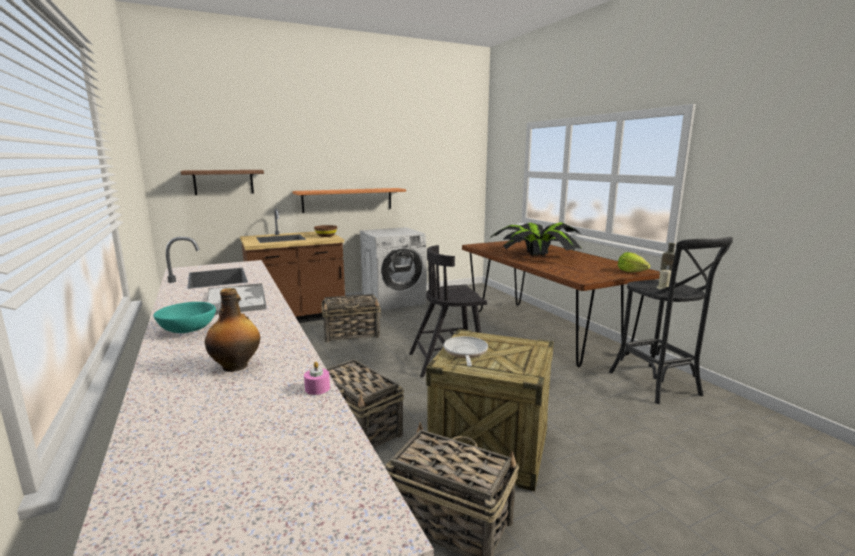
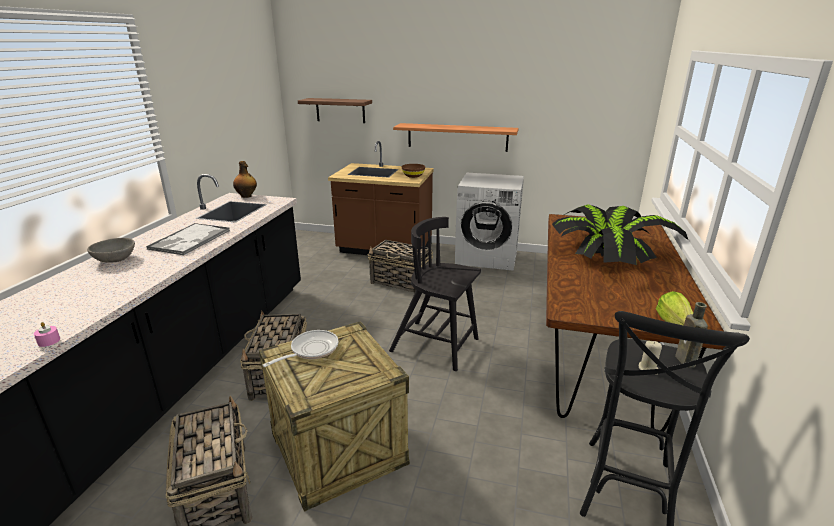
camera: 40 degrees right, 10 degrees up
(188, 330) = (115, 260): turquoise bowl -> grey bowl
(236, 366) = (66, 302): bottle -> bottle (246, 196)

